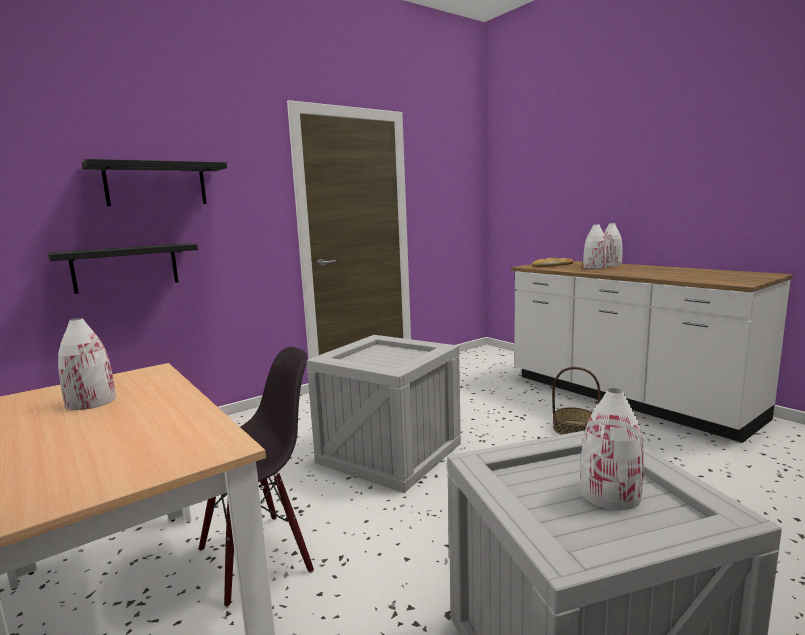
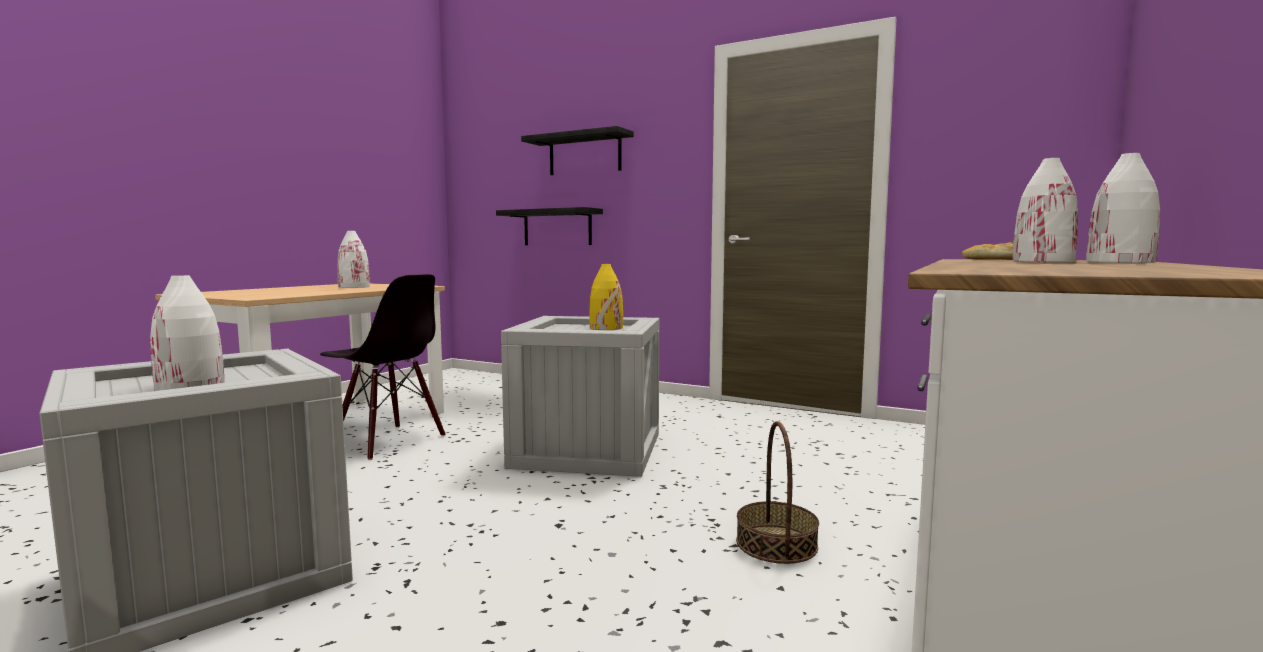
camera: 65 degrees right, 5 degrees down
(382, 352) = (606, 328): none -> yellow vase

